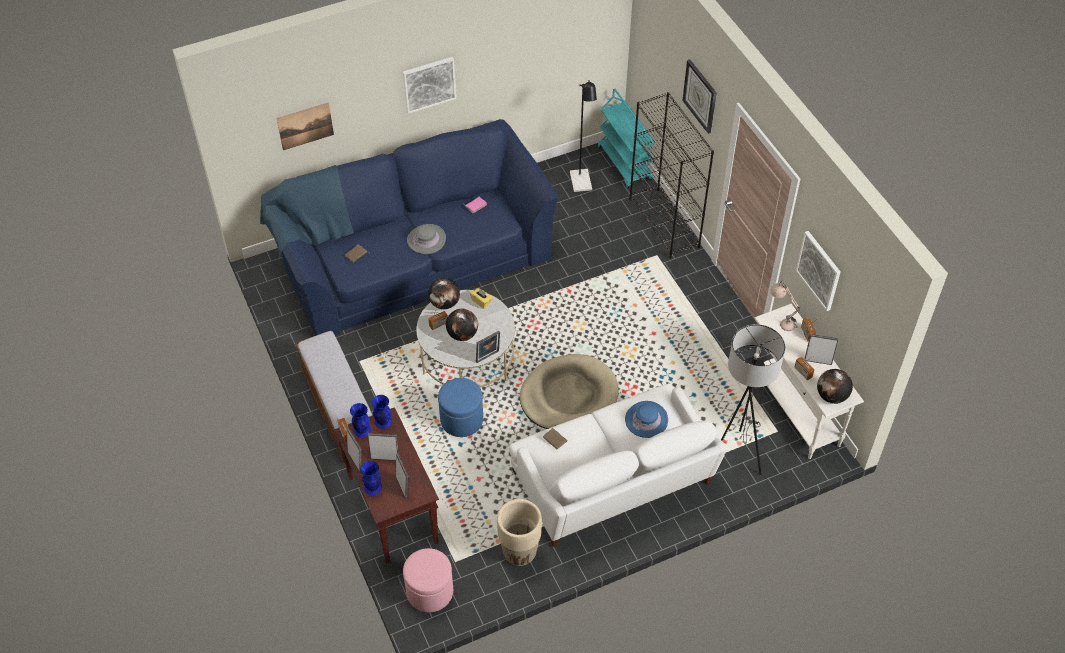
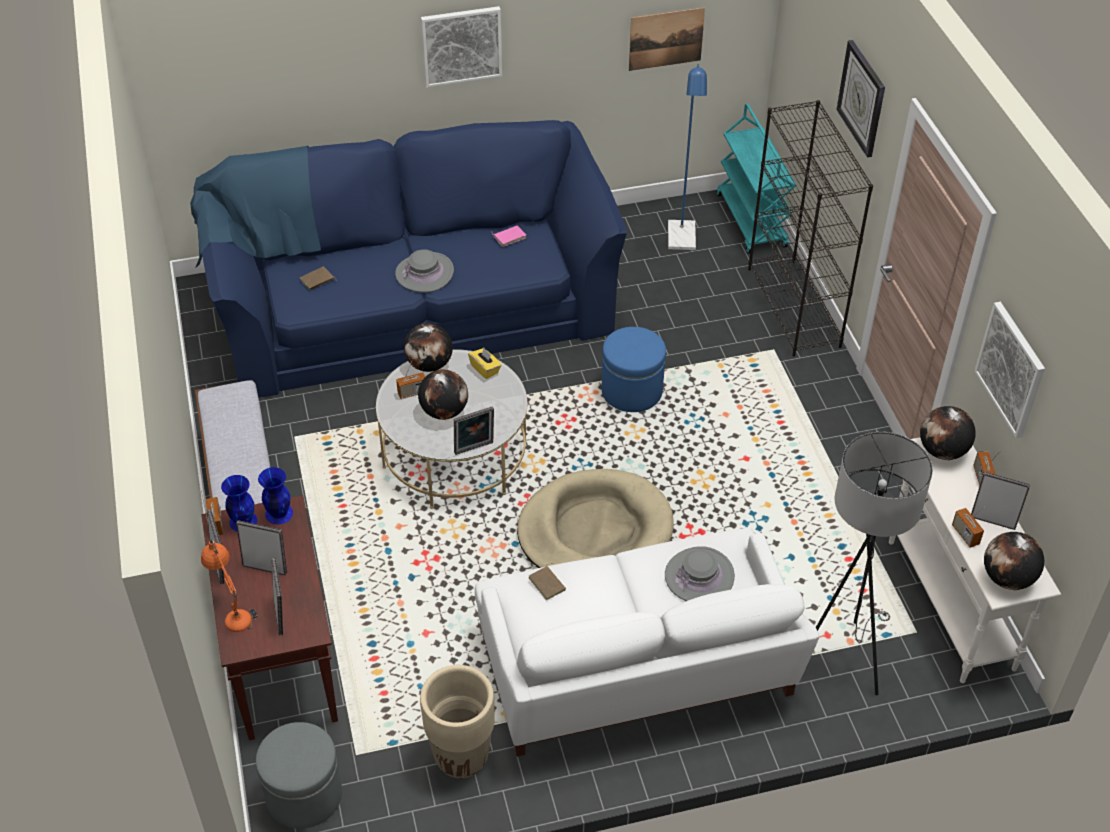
camera: 10 degrees right, 5 degrees down
(305, 126) = (268, 80): picture -> picture (666, 39)
(372, 487) = (233, 610): blue vase -> orange table lamp
(429, 591) = (304, 795): pink ottoman -> grey ottoman
(461, 419) = (423, 541): blue ottoman -> blue ottoman (631, 391)
(581, 185) = (682, 241): black floor lamp -> blue floor lamp
(646, 420) = (699, 576): blue hat -> grey hat
(781, 320) = (942, 451): beige table lamp -> globe

